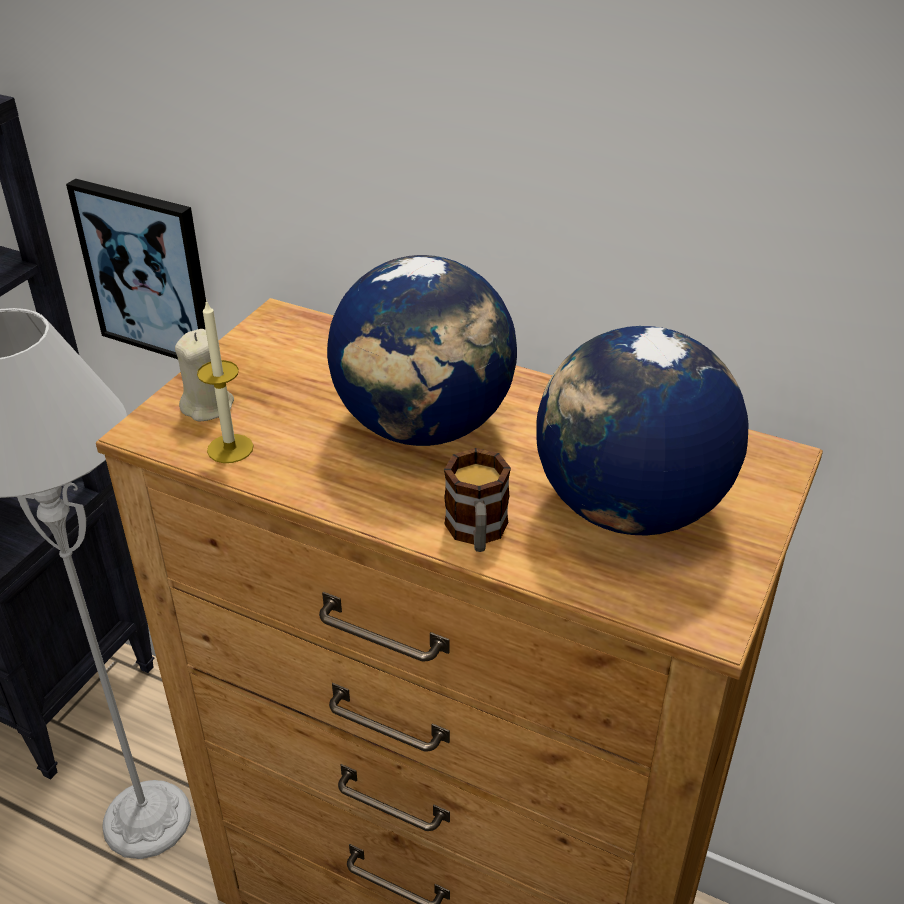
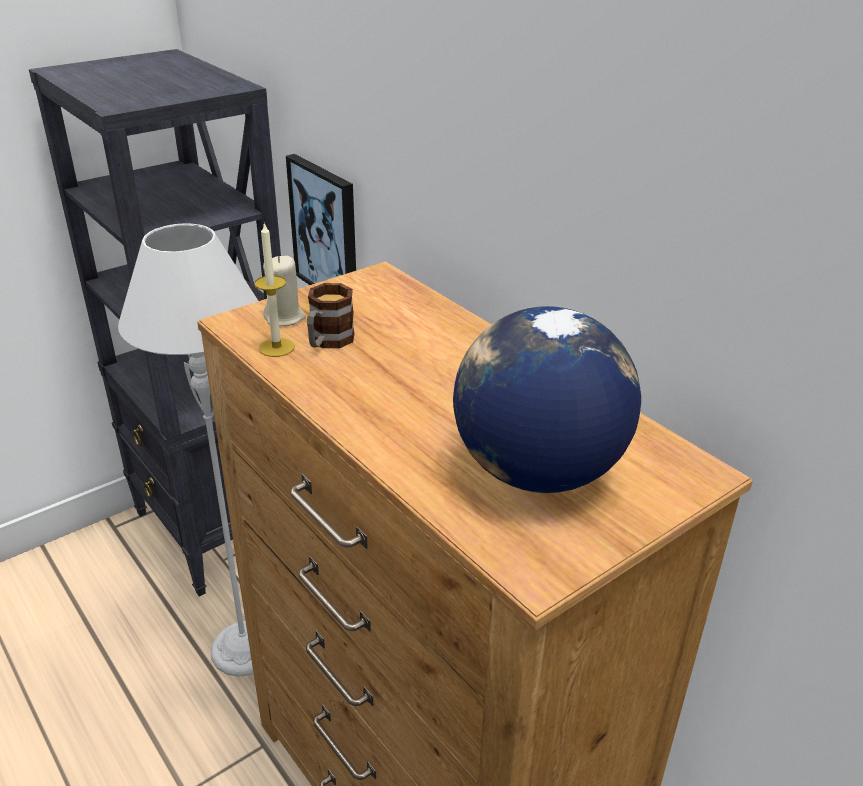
camera: 25 degrees right, 5 degrees down
(424, 427) = (424, 370): globe -> none
(477, 533) = (402, 452): mug -> mug (328, 342)

